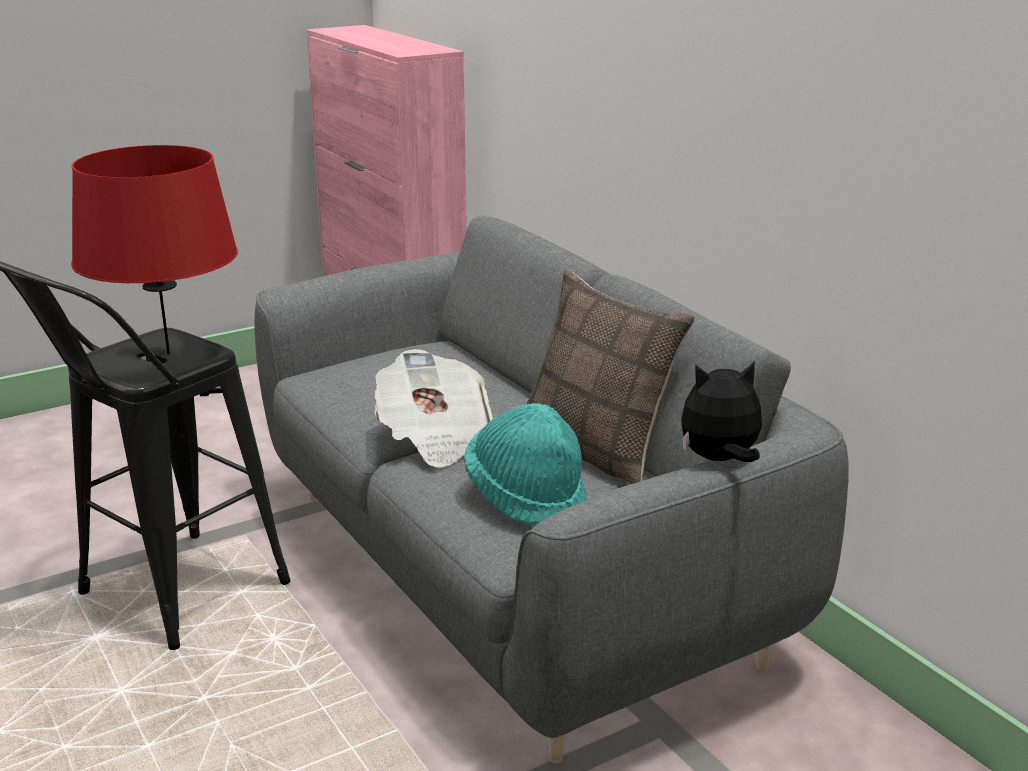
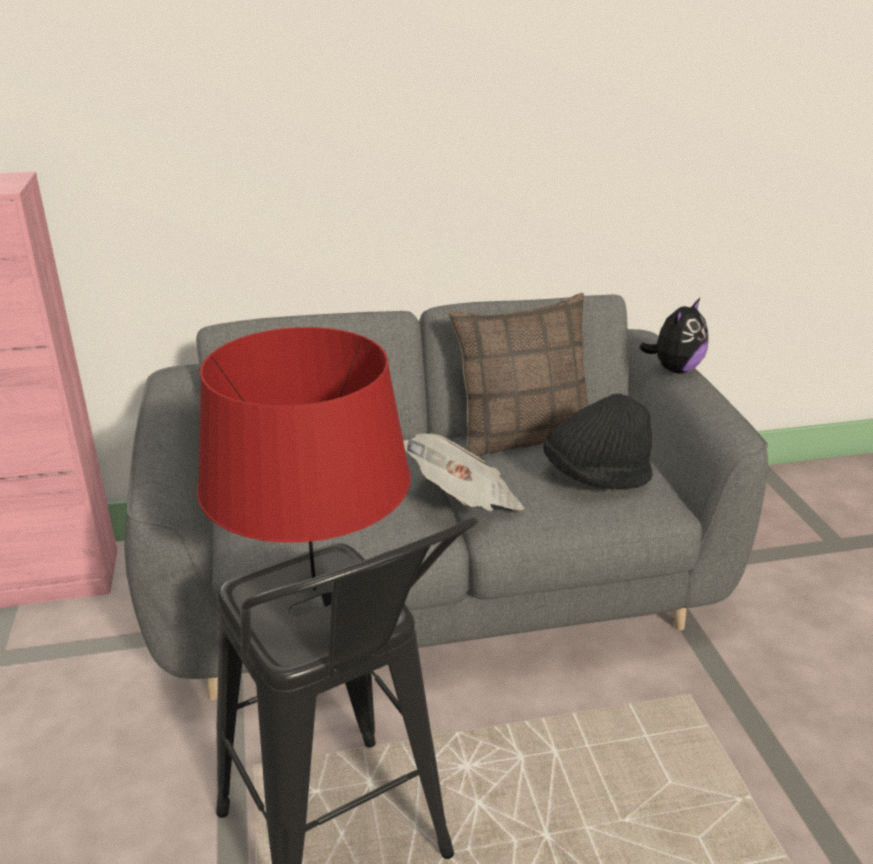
camera: 70 degrees left, 5 degrees up
(526, 496) = (596, 477): turquoise hat -> black hat
(719, 460) = (675, 369): plush toy -> plush toy turned 150 degrees counterclockwise

